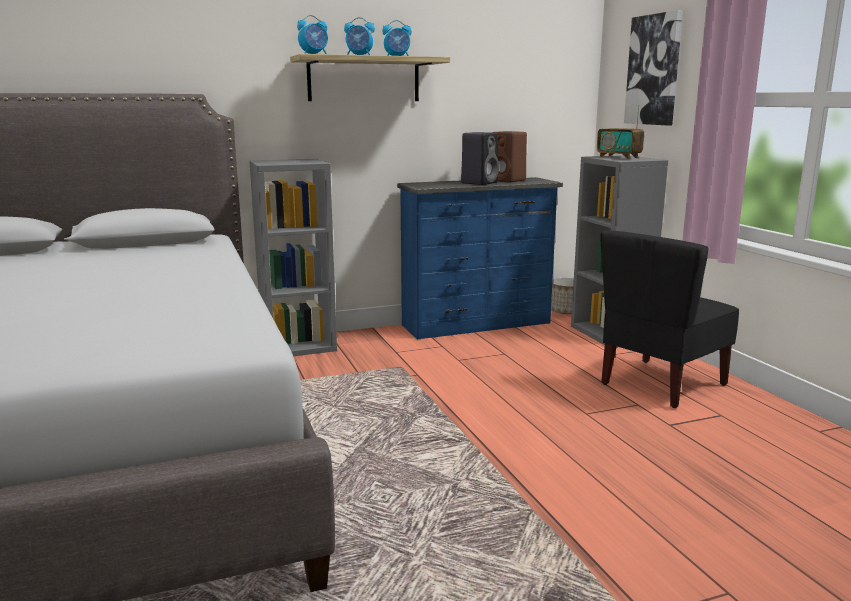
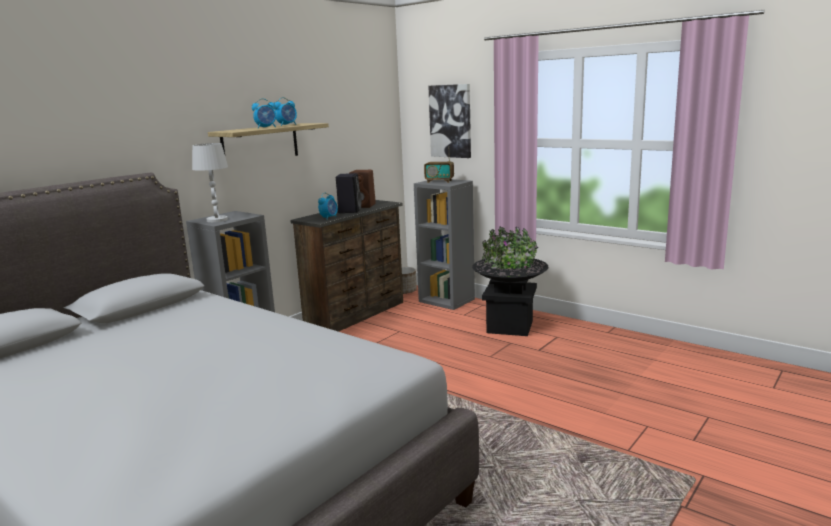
camera: 30 degrees left, 0 degrees up
(275, 162) = (217, 220): none -> white table lamp
(314, 54) = (237, 130): alarm clock -> alarm clock (329, 218)
(478, 324) = (357, 315): blue dresser -> brown dresser
(661, 384) = (509, 327): black chair -> black planter

